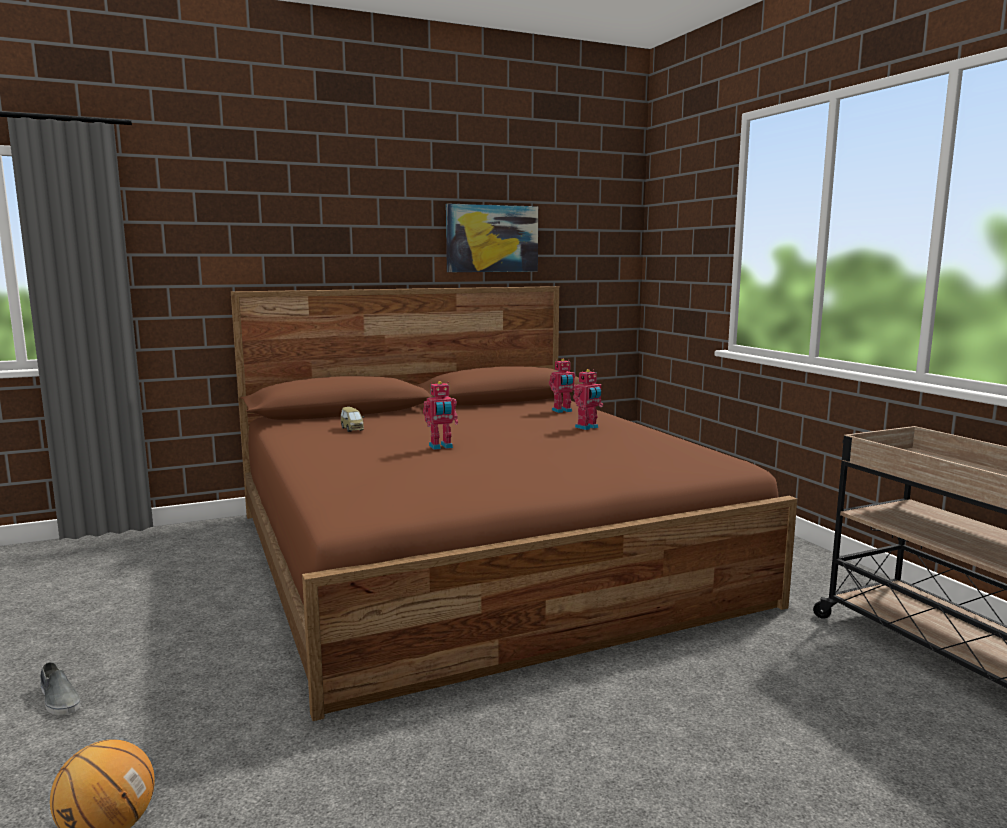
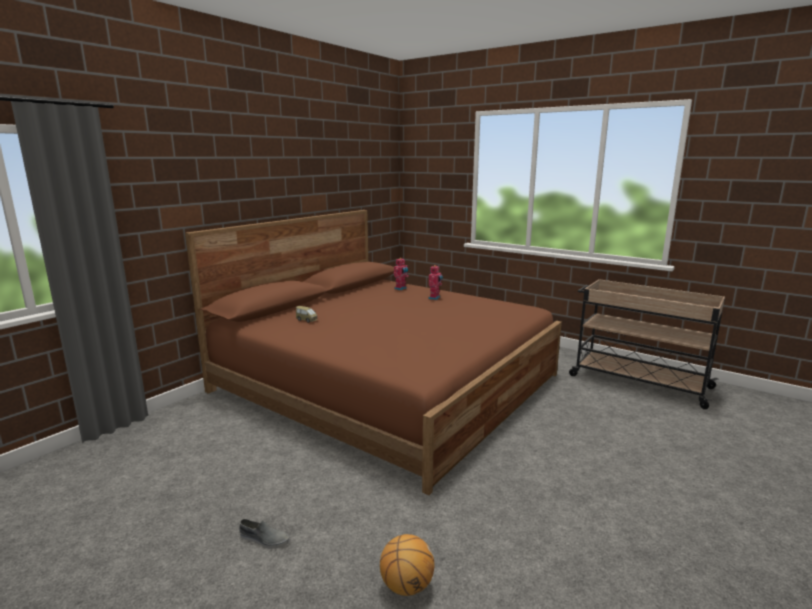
camera: 30 degrees left, 5 degrees up
(441, 447) = (389, 324): toy robot -> none
(492, 238) = (331, 182): picture -> none

